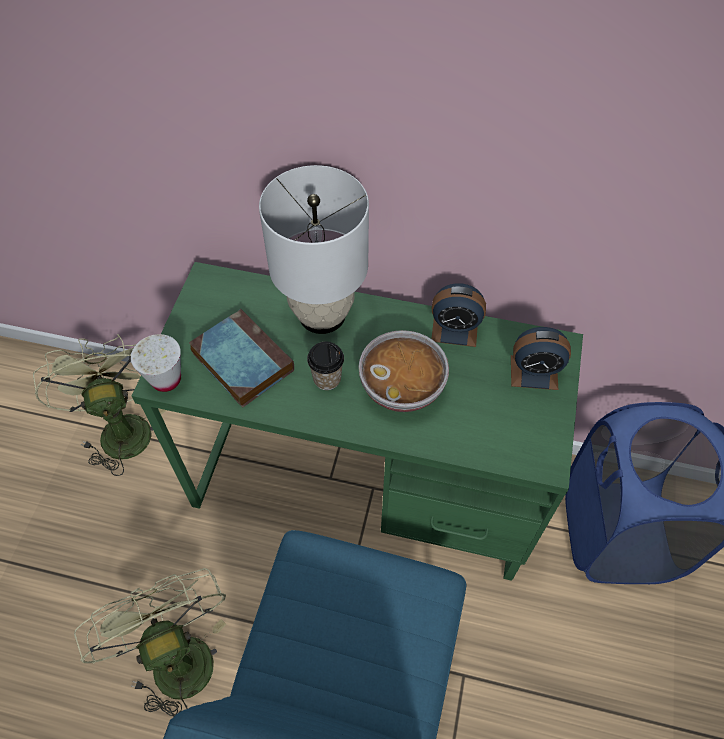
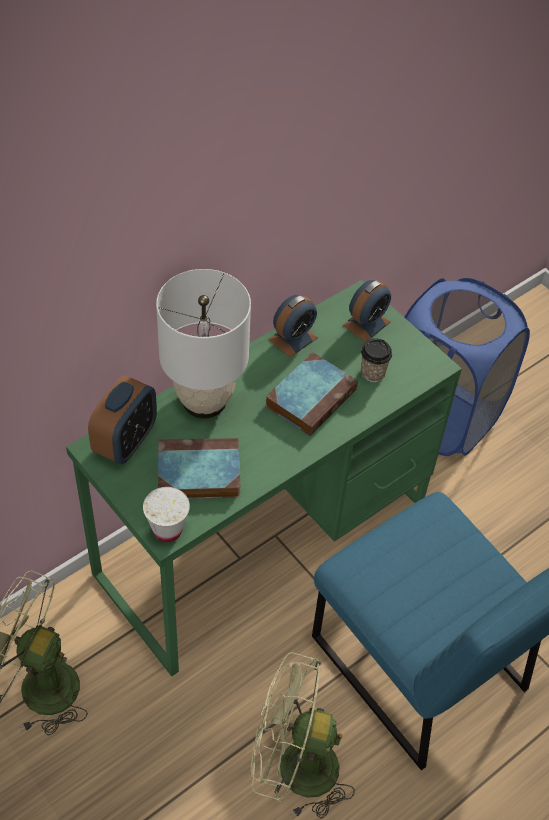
camera: 55 degrees left, 5 degrees down
(231, 293) = (126, 442): none -> alarm clock
(327, 379) = (264, 433): cup -> cup (373, 373)
(403, 386) = (311, 397): bowl -> book

